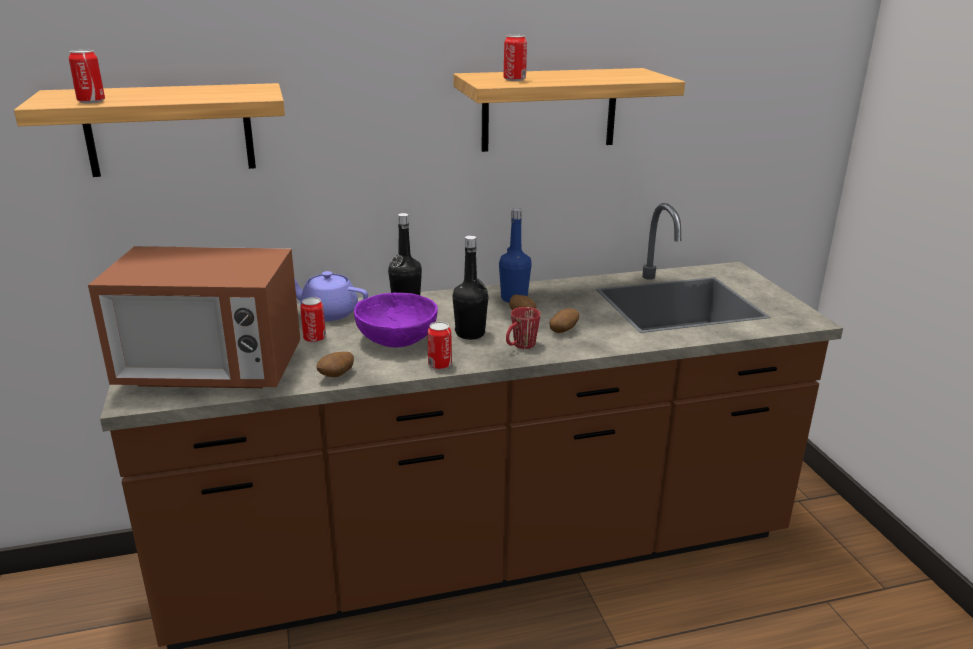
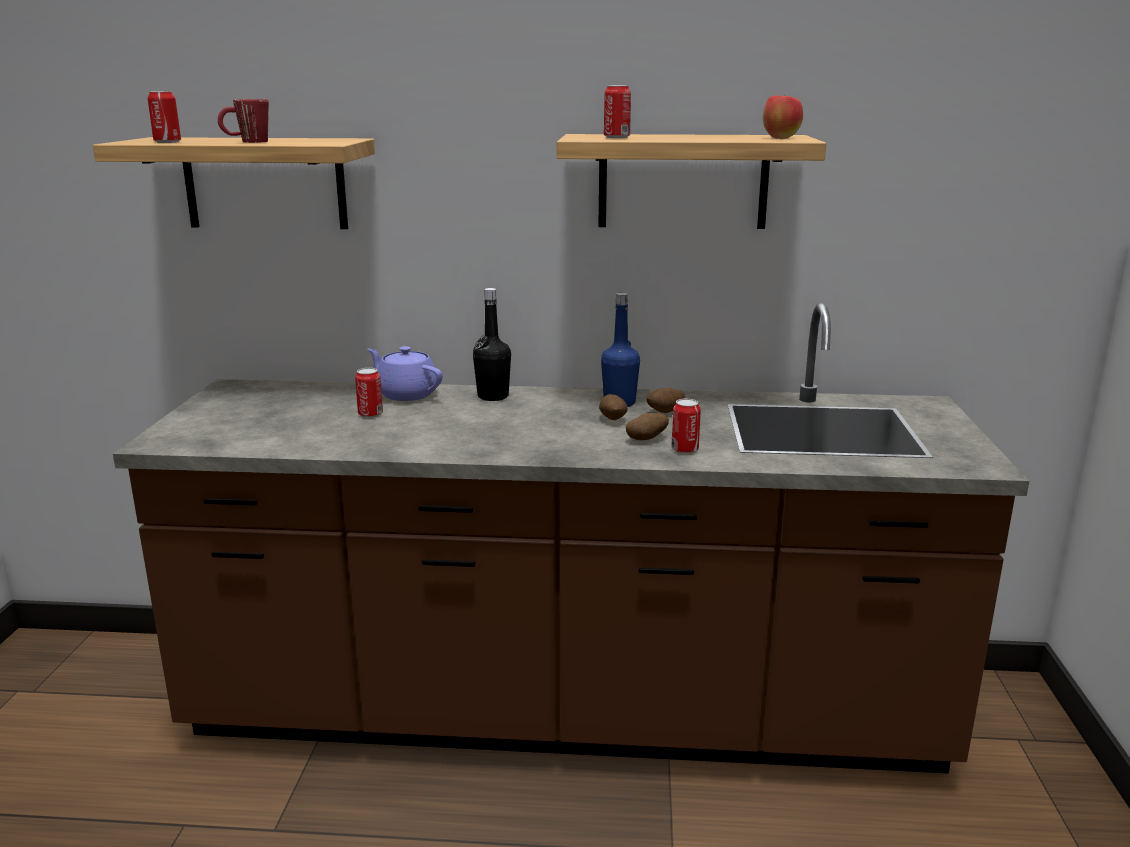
camera: 20 degrees right, 5 degrees down
(211, 371) = (246, 429): microwave -> none
(336, 376) = (359, 449): potato -> potato (665, 412)
(396, 339) = (453, 424): purple bowl -> none
(439, 365) = (474, 453): can -> can (684, 449)
(470, 334) = (536, 429): black bottle -> none
(520, 347) = (580, 448): red mug -> red mug (246, 142)
(642, 76) = (780, 138): none -> apple

